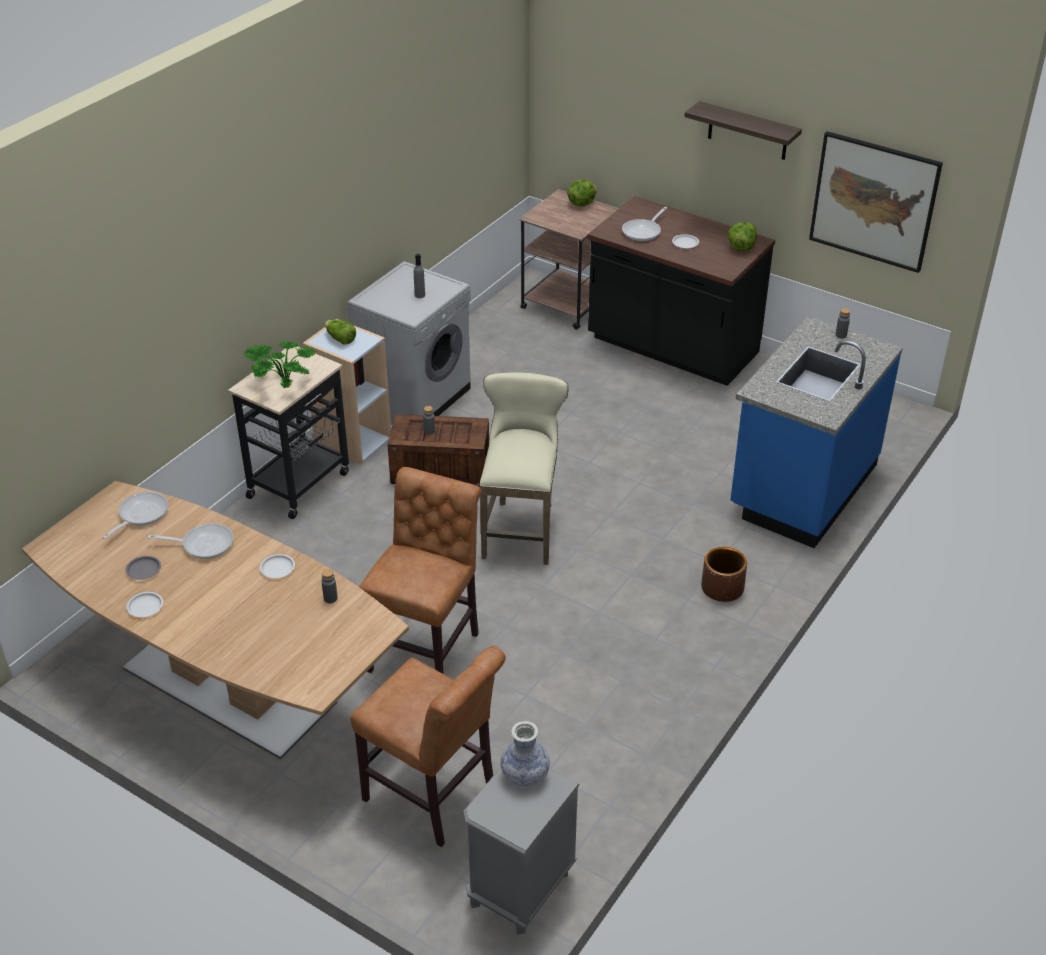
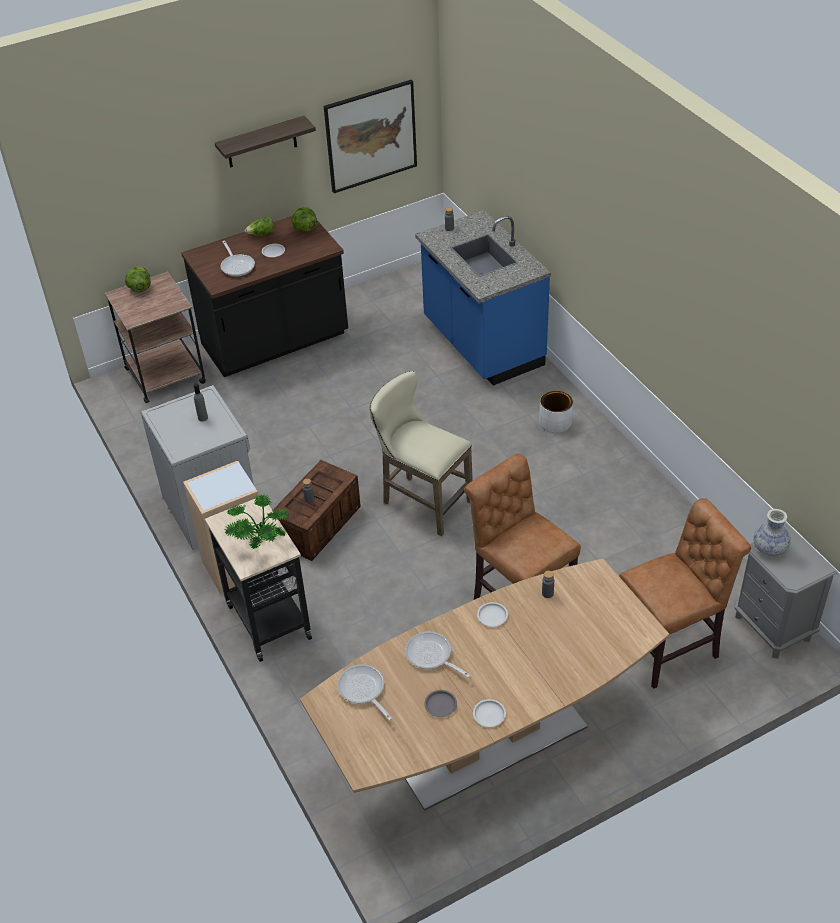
camera: 60 degrees left, 5 degrees up
(203, 544) = (431, 656): frying pan -> frying pan turned 75 degrees counterclockwise
(340, 339) = (217, 488): lettuce -> lettuce (261, 234)
(722, 588) = (555, 423): brown planter -> white planter

